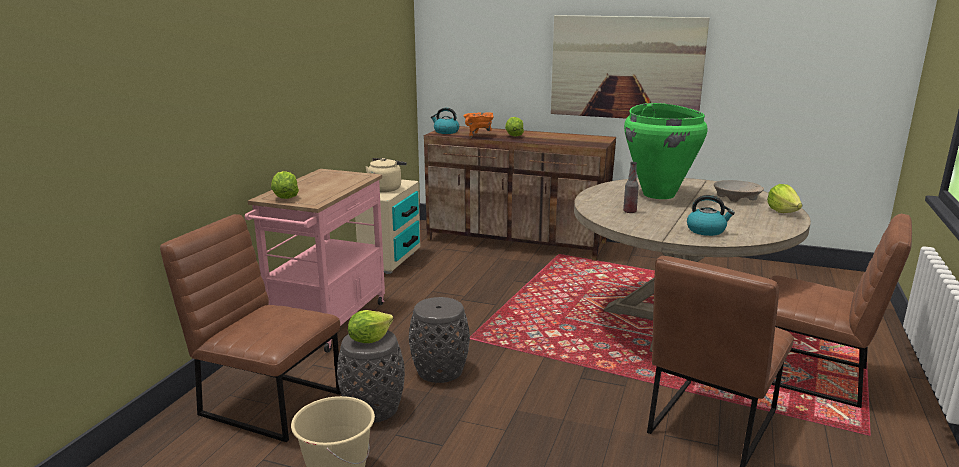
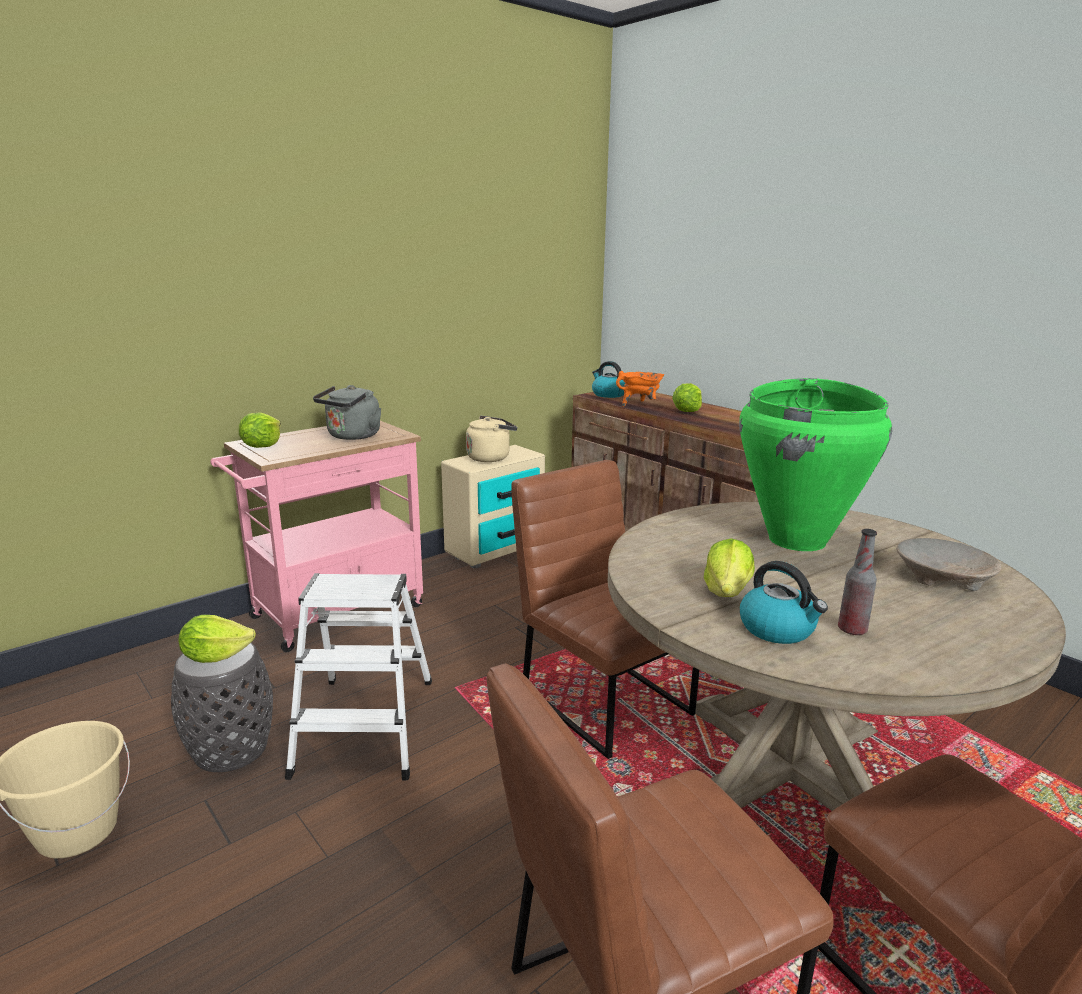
camera: 30 degrees right, 0 degrees up
(268, 402) = (154, 696): brown chair -> brown chair (603, 698)
(335, 182) = (352, 436): none -> grey kettle
(440, 371) = (366, 724): grey stool -> white step ladder
(626, 68) = (870, 322): picture -> none
(629, 211) = (696, 559): bottle -> bottle (852, 630)
(782, 211) = (1006, 628): lettuce -> lettuce (727, 591)

